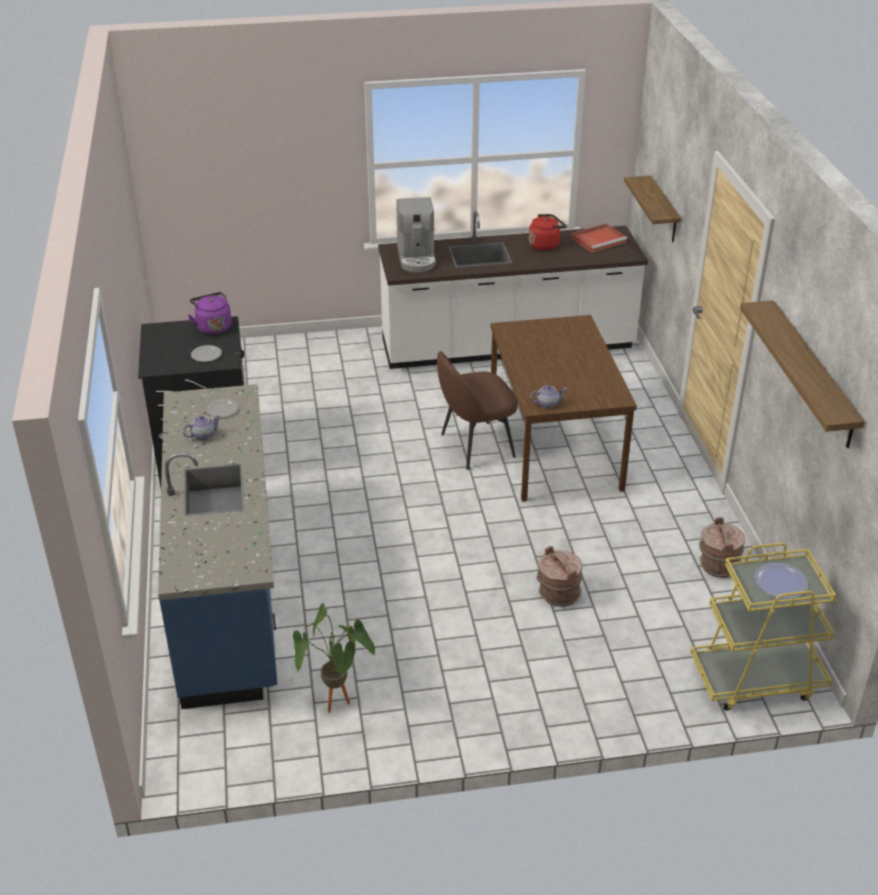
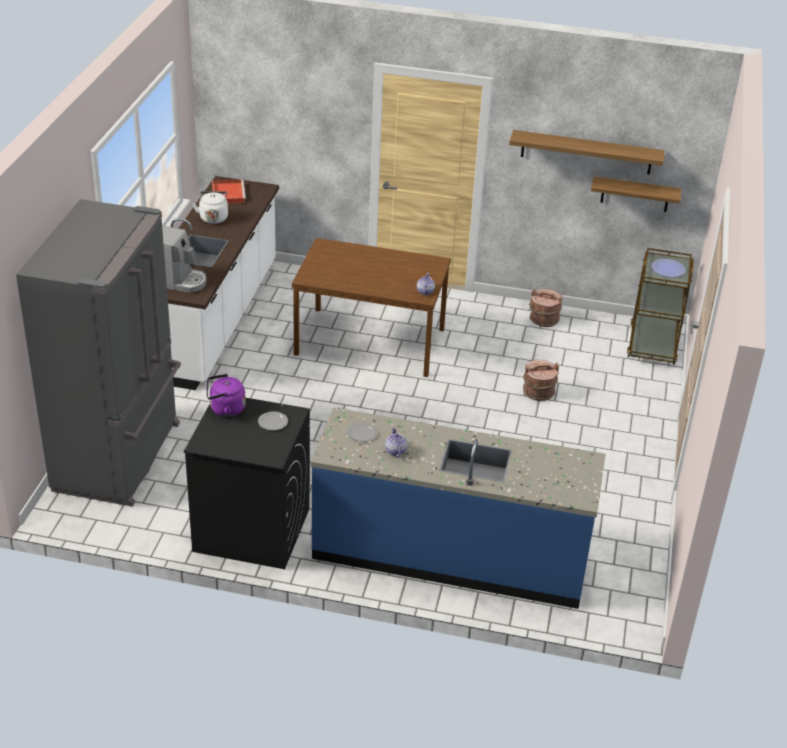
camera: 70 degrees left, 0 degrees up
(269, 361) = (120, 457): none -> grey fridge
(337, 708) = (609, 526): potted plant -> none
(475, 446) = (342, 377): brown chair -> none
(545, 245) = (213, 217): red kettle -> white kettle
(663, 210) = (281, 139): shelf -> shelf (635, 194)
(756, 679) = (652, 344): yellow cart -> brown cart

